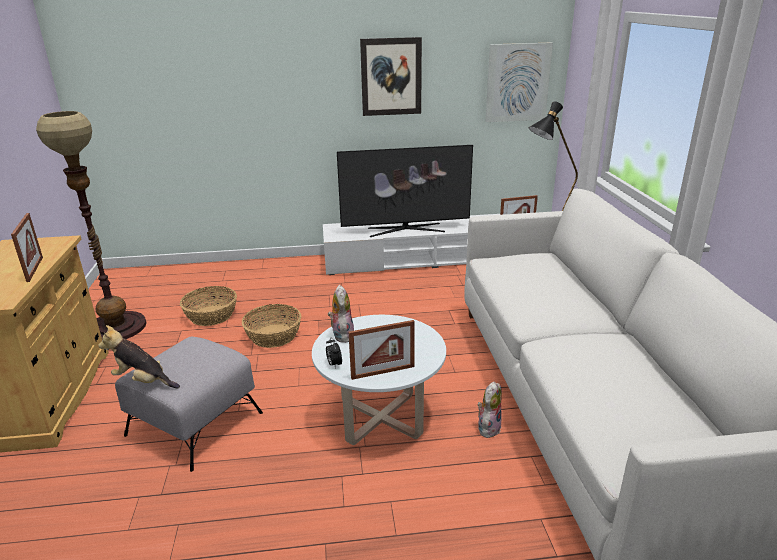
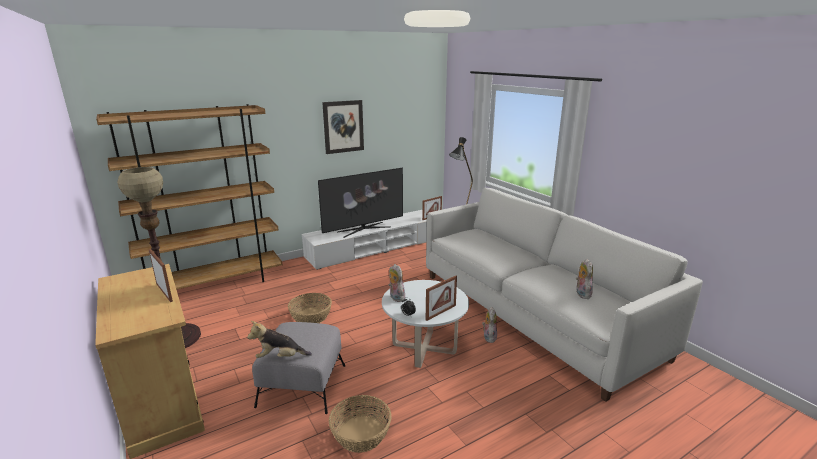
camera: 25 degrees left, 5 degrees down
(203, 273) = (215, 285): none -> brown bookcase
(211, 315) = (250, 313): basket -> basket (360, 433)
(517, 82) = (419, 126): picture -> none
(630, 398) = (581, 294): none -> plush toy

